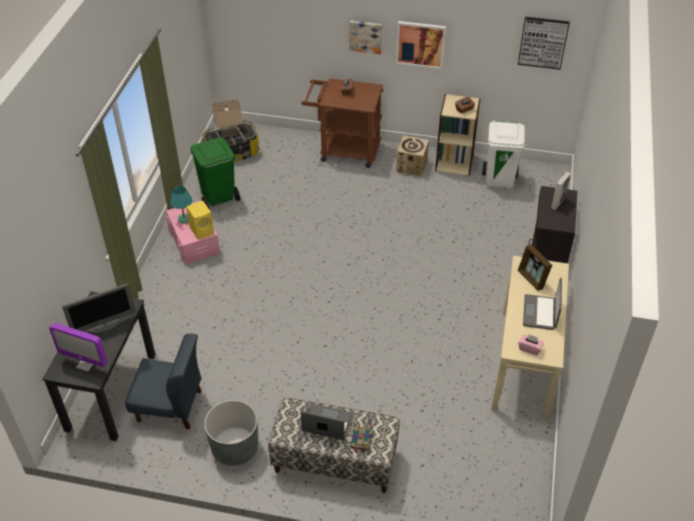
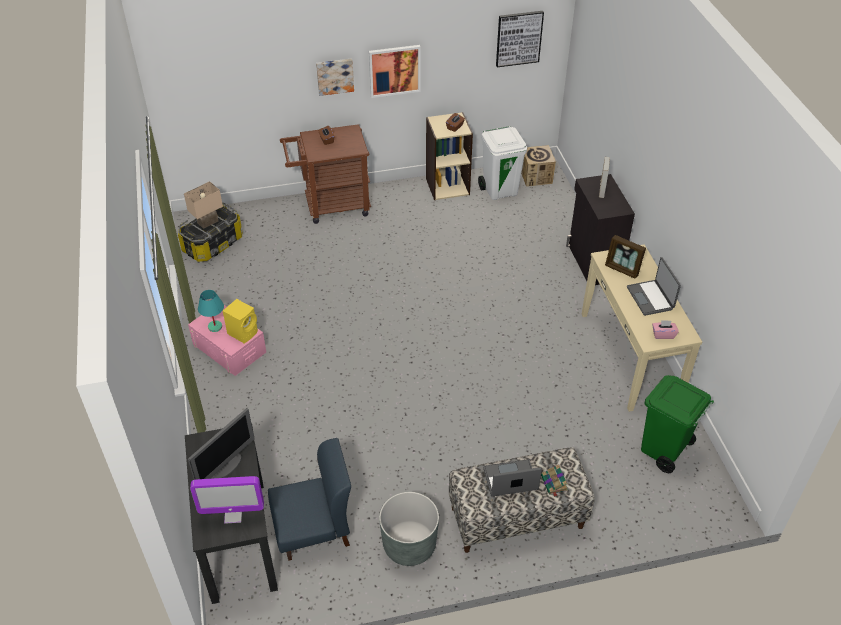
camera: 25 degrees left, 0 degrees up
(218, 199) = (227, 295): green trash can -> green trash can (664, 450)
(411, 166) = (408, 201): cardboard box -> cardboard box (536, 176)

